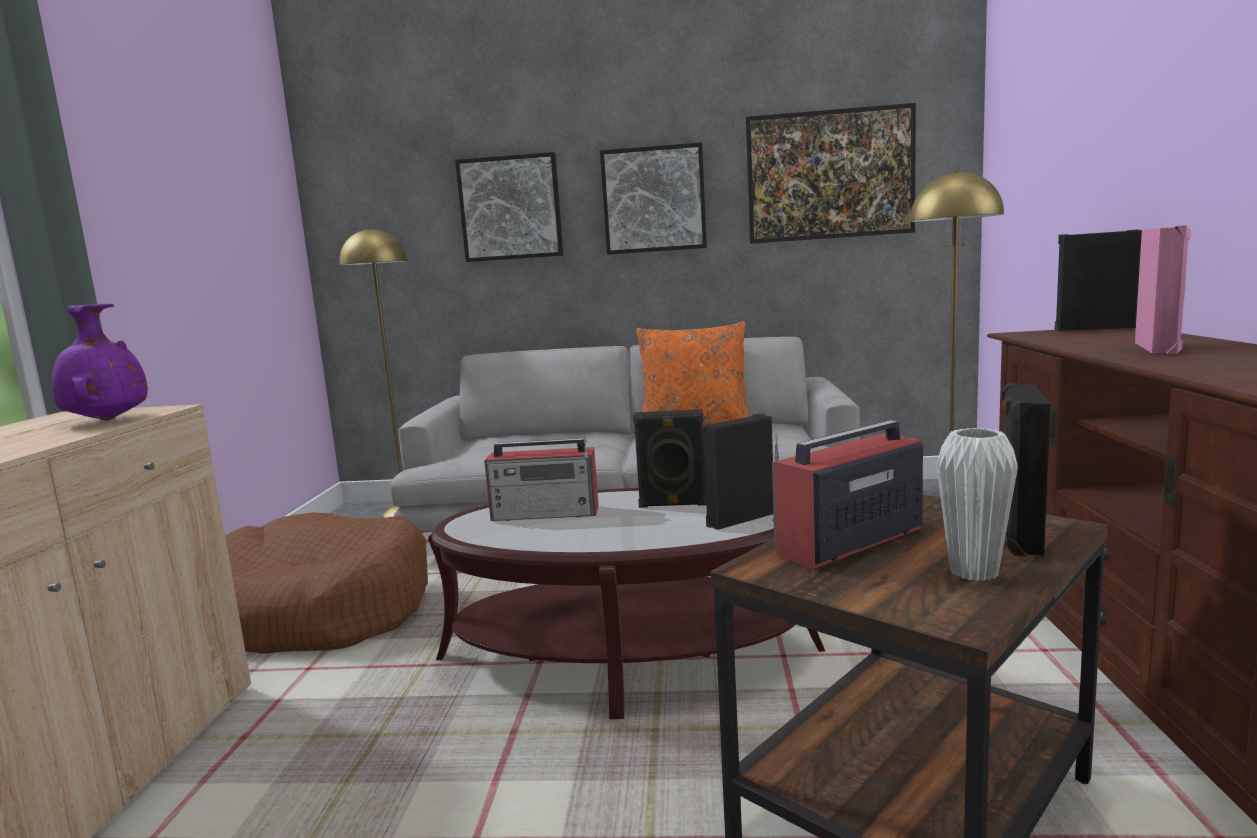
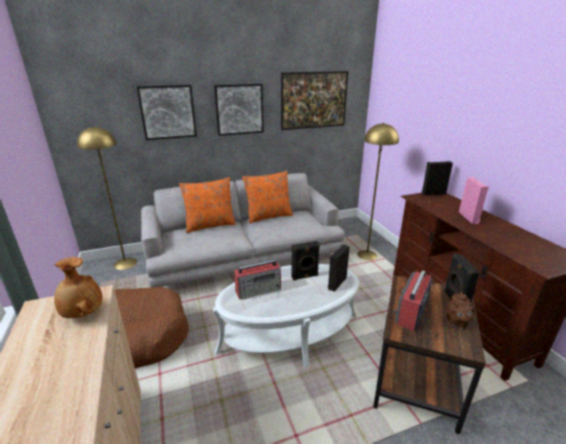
camera: 25 degrees left, 15 degrees up
(105, 420) = (82, 313): purple vase -> brown vase
(560, 433) = (210, 225): none -> orange pillow
(626, 654) = (289, 333): brown coffee table -> white coffee table
(973, 572) = (456, 323): white vase -> brown teapot

